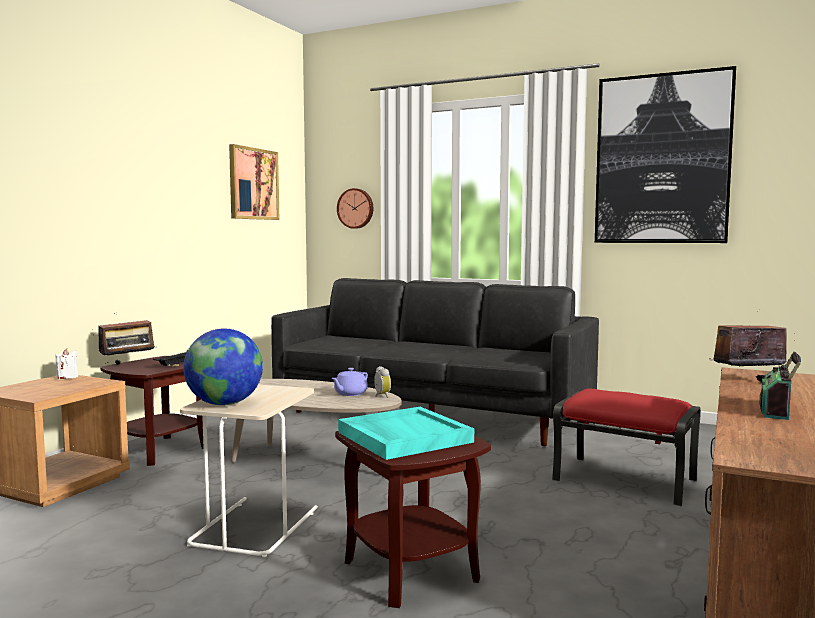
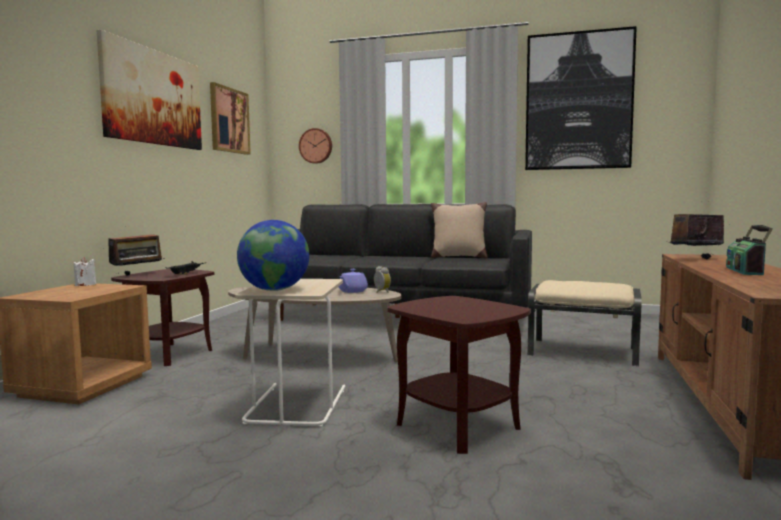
camera: 10 degrees left, 0 degrees up
(158, 169) = (153, 97): none -> picture
(403, 437) = (451, 307): turquoise tray -> none
(502, 348) = (458, 257): none -> beige pillow
(625, 480) = (584, 352): red ottoman -> beige ottoman

